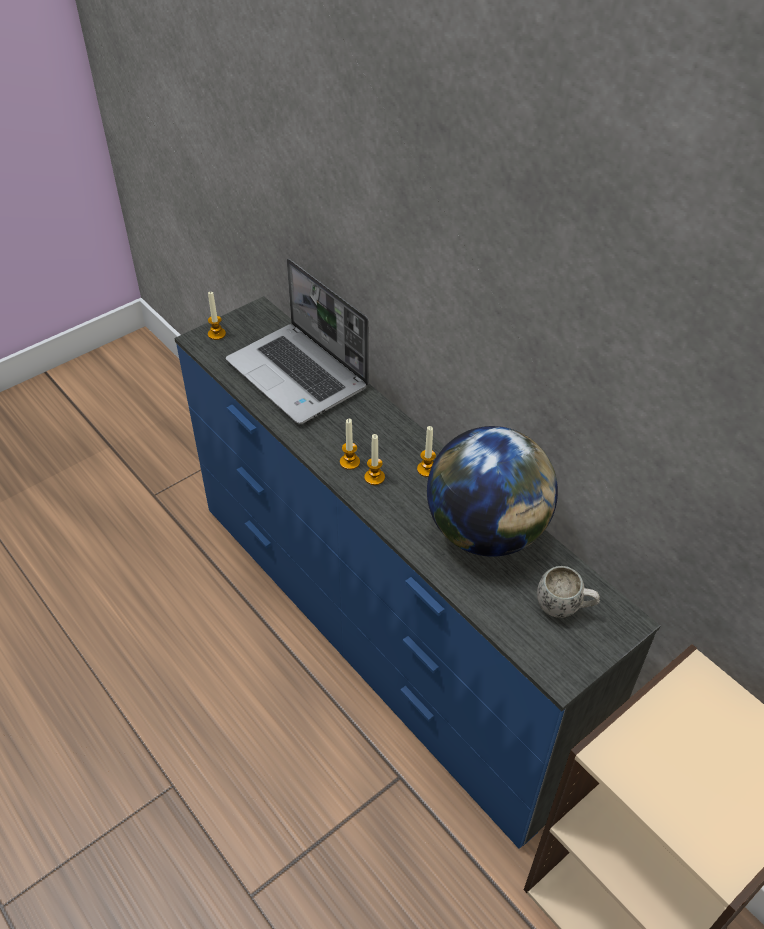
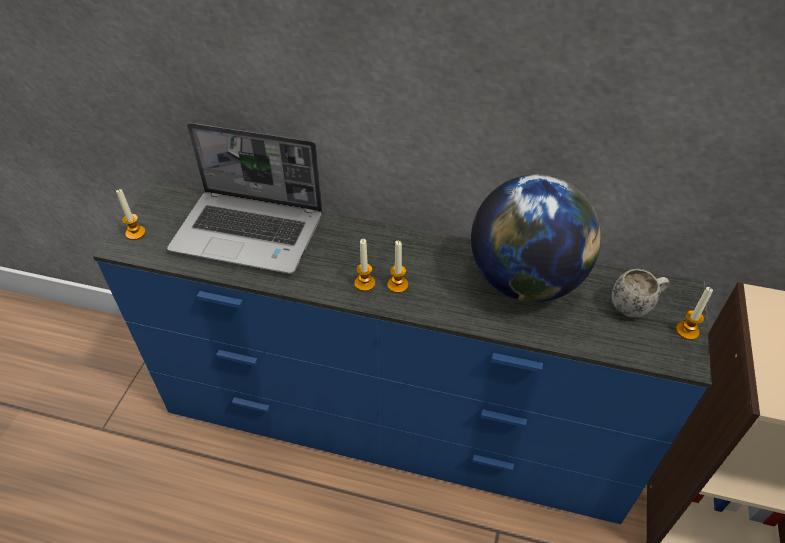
camera: 35 degrees left, 0 degrees up
(427, 469) = (433, 256): candle -> candle (687, 331)

